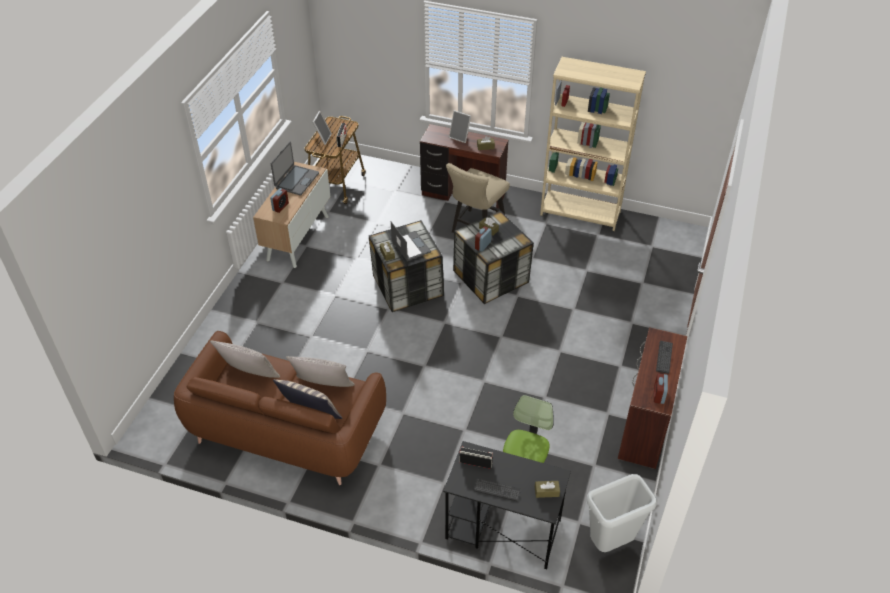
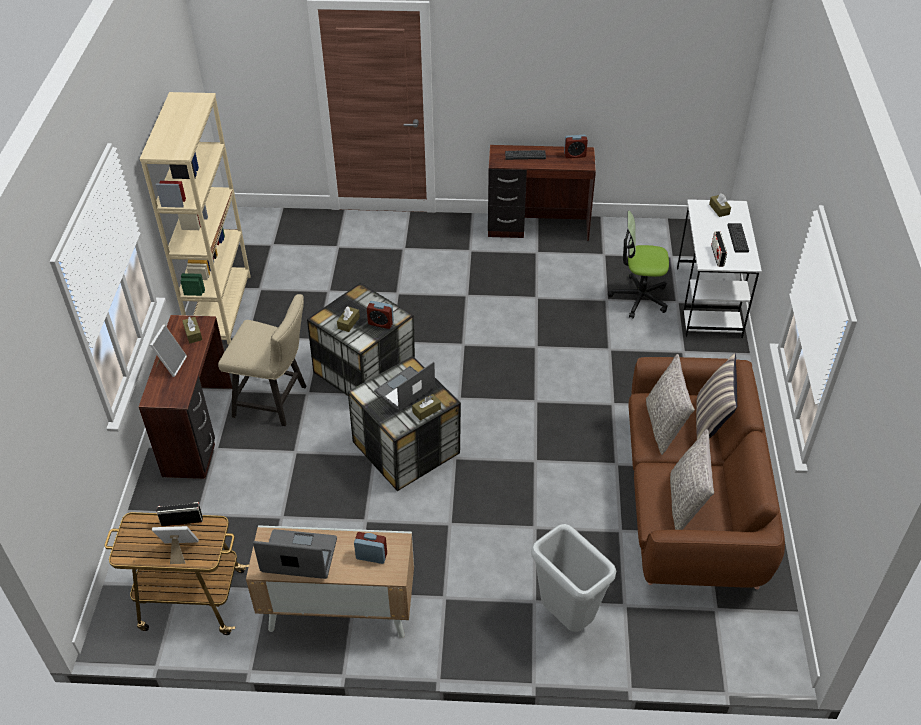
camera: 105 degrees left, 0 degrees up
(502, 529) = (708, 302): black desk -> white desk
(610, 543) = (681, 236): grey trash can -> grey trash can (567, 617)

